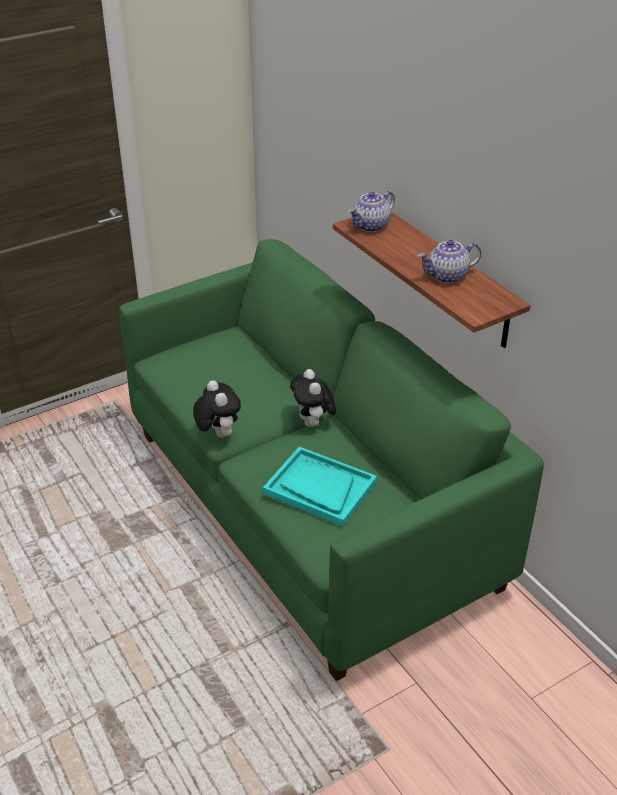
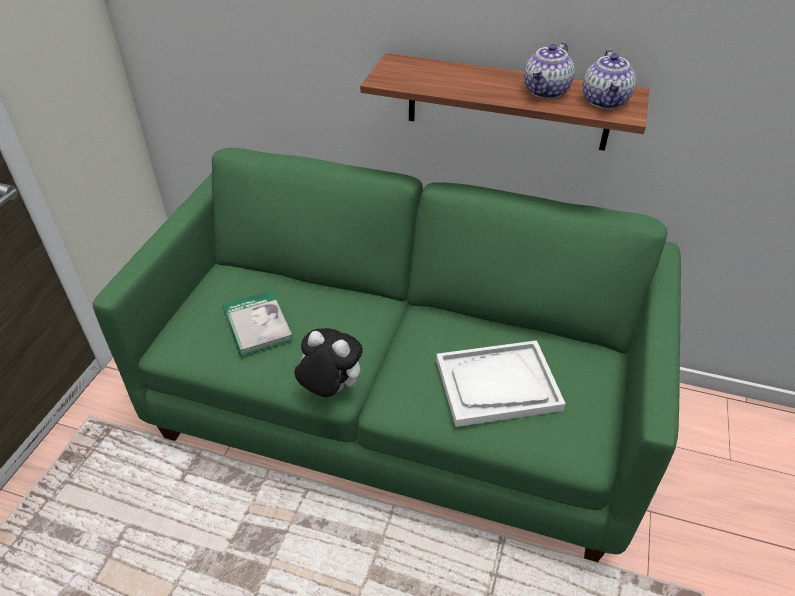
camera: 40 degrees left, 5 degrees up
(215, 373) = (257, 325): none -> book
(313, 424) = (407, 323): plush toy -> none
(319, 488) = (497, 385): turquoise tray -> white tray
(371, 226) = (403, 74): teapot -> teapot (605, 101)

